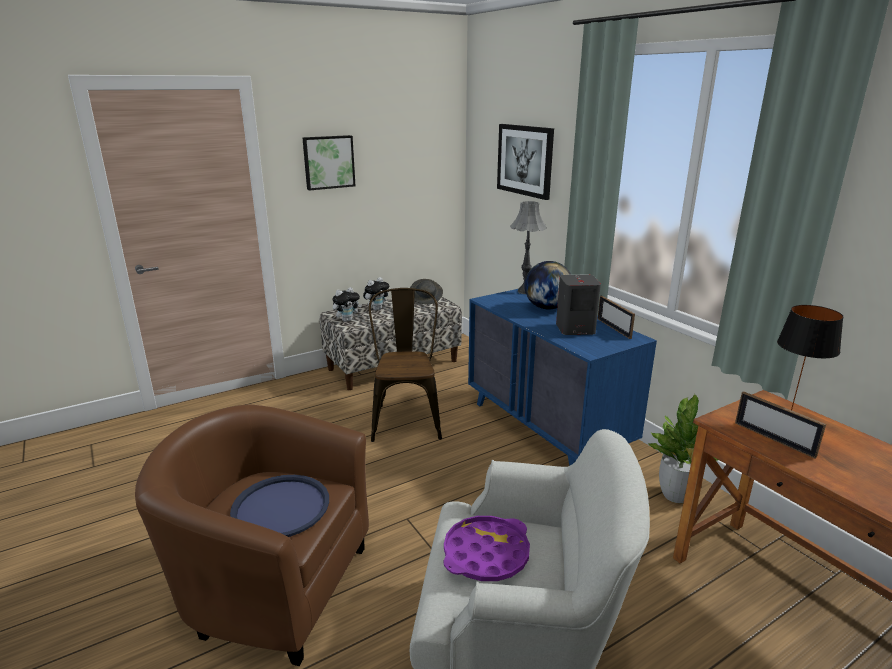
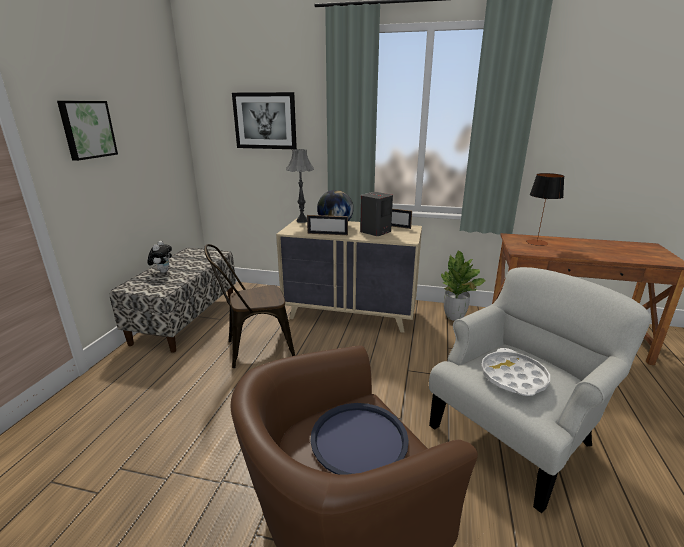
camera: 45 degrees left, 0 degrees up
(347, 320) = (150, 287): plush toy -> none
(406, 418) = (254, 349): brown chair -> brown chair turned 60 degrees counterclockwise
(426, 299) = (194, 253): grey hat -> none
(486, 554) = (513, 377): purple tray -> white tray
(547, 429) = (351, 314): blue dresser -> beige dresser
(773, 439) = (547, 250): picture frame -> picture frame (327, 234)

